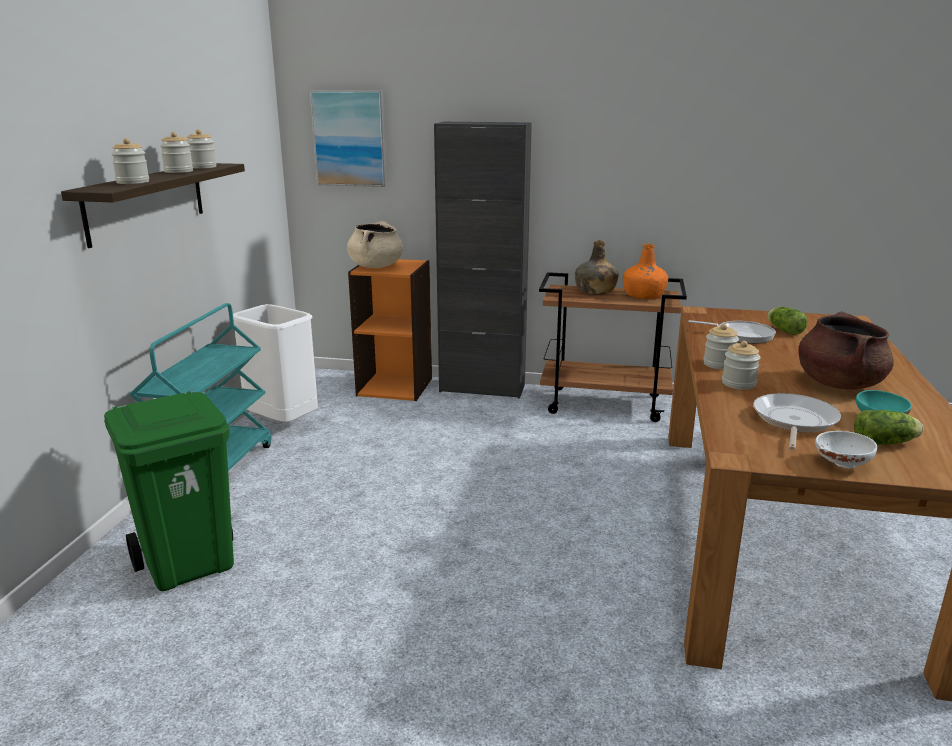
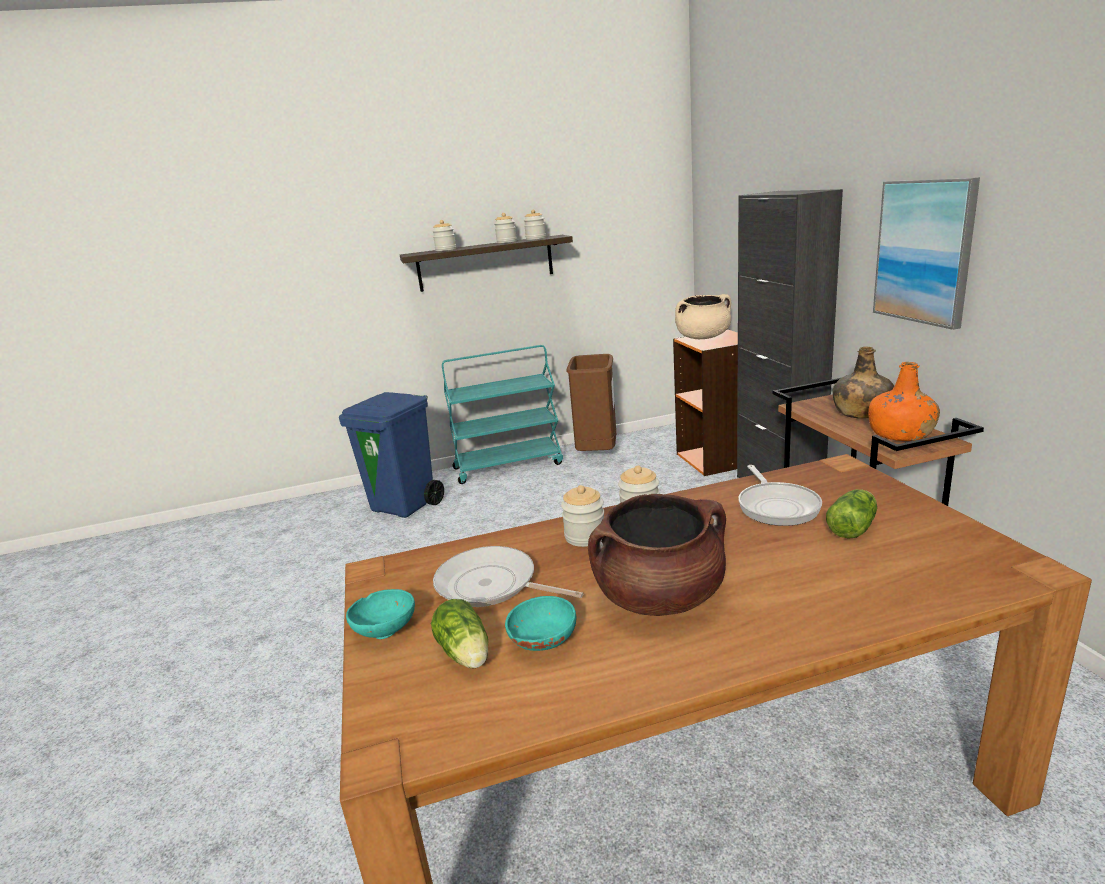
camera: 65 degrees right, 0 degrees up
(190, 564) = (405, 506): green trash can -> blue trash can
(283, 423) = (597, 453): white trash can -> brown trash can
(350, 138) = (724, 210): picture -> picture (924, 251)
(793, 421) = (491, 585): frying pan -> frying pan turned 150 degrees counterclockwise
(840, 463) = (386, 629): white bowl -> turquoise bowl

